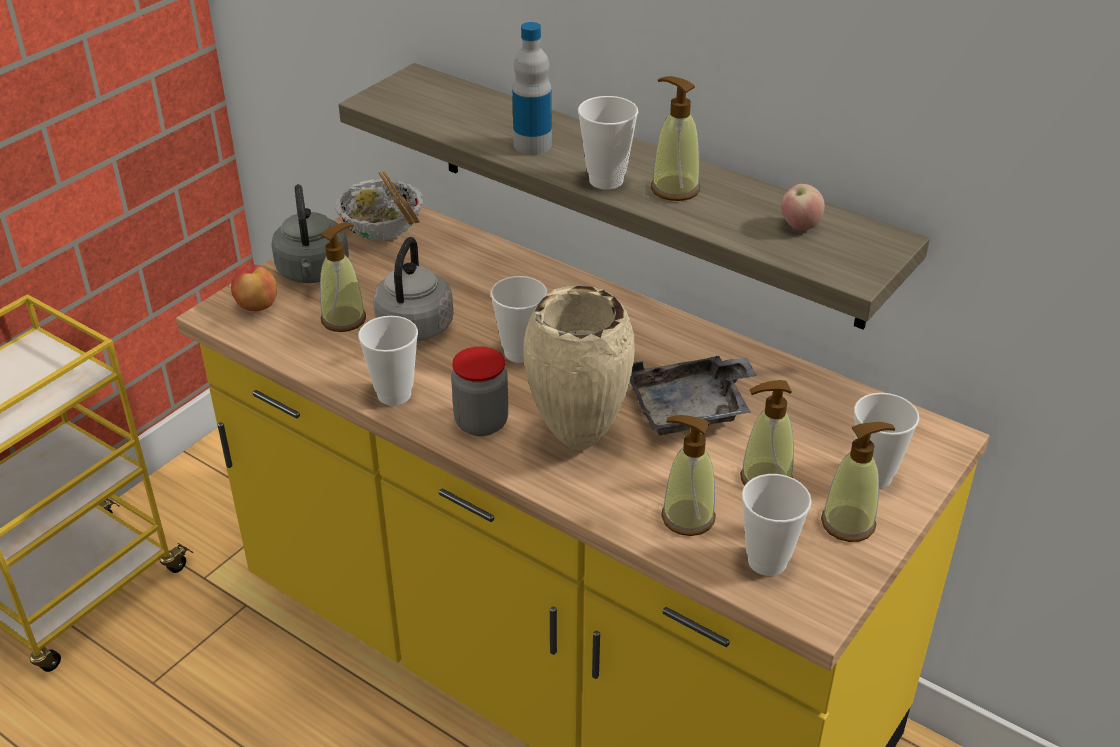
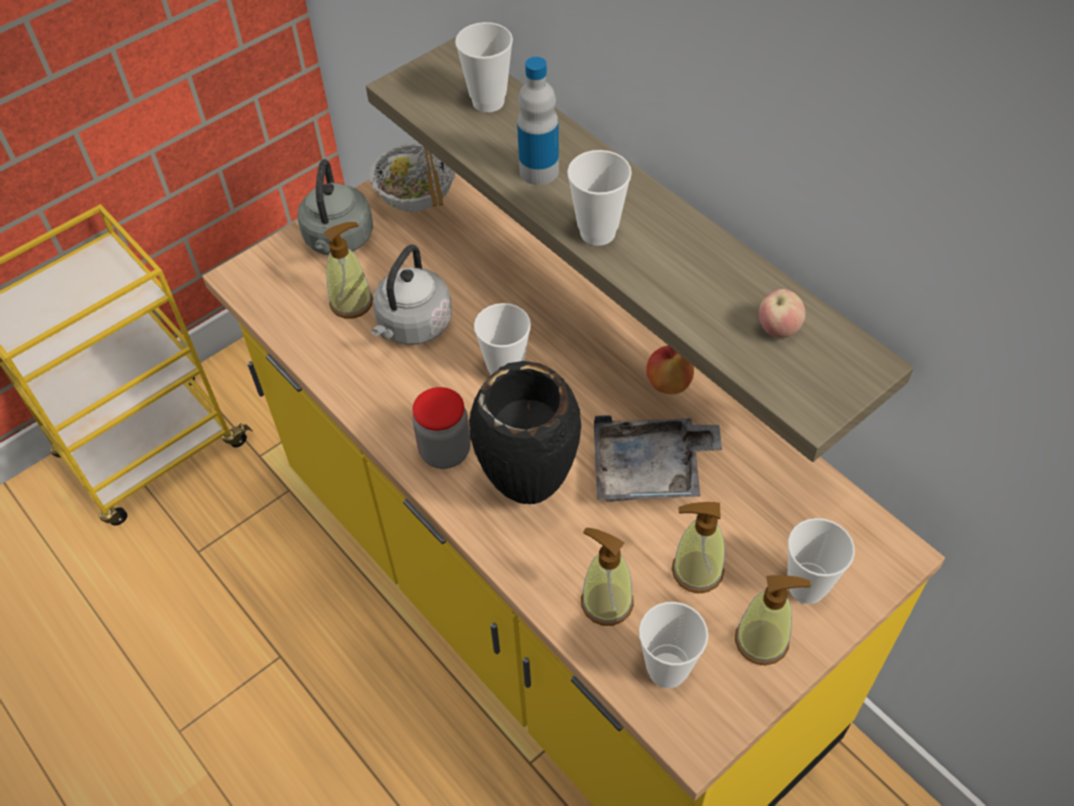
camera: 15 degrees right, 15 degrees up
(257, 305) = (277, 273): apple -> apple (668, 383)
(394, 394) = (374, 402): cup -> cup (488, 102)
(576, 442) = (527, 491): beige vase -> black vase
(674, 189) = (664, 255): soap dispenser -> none

